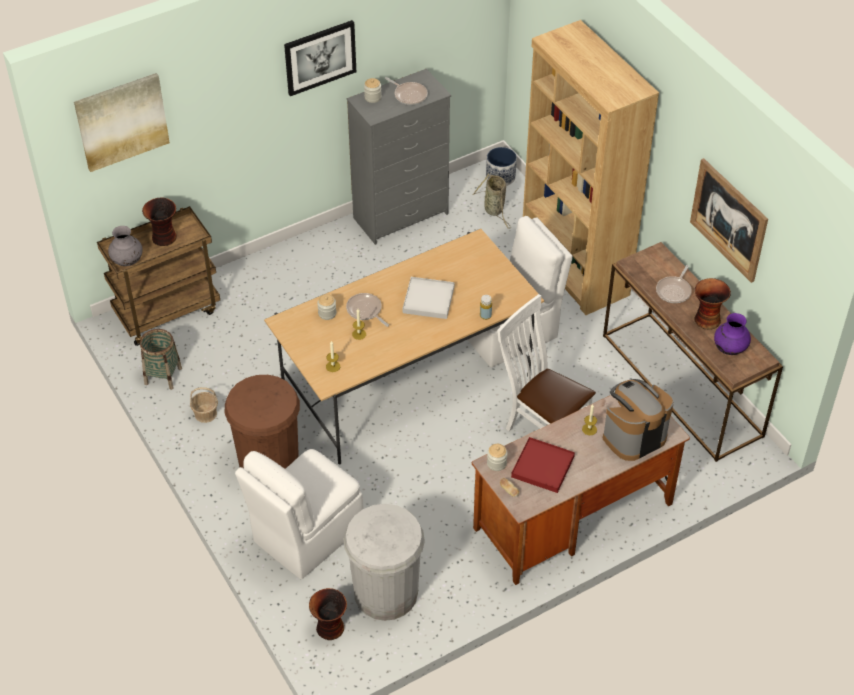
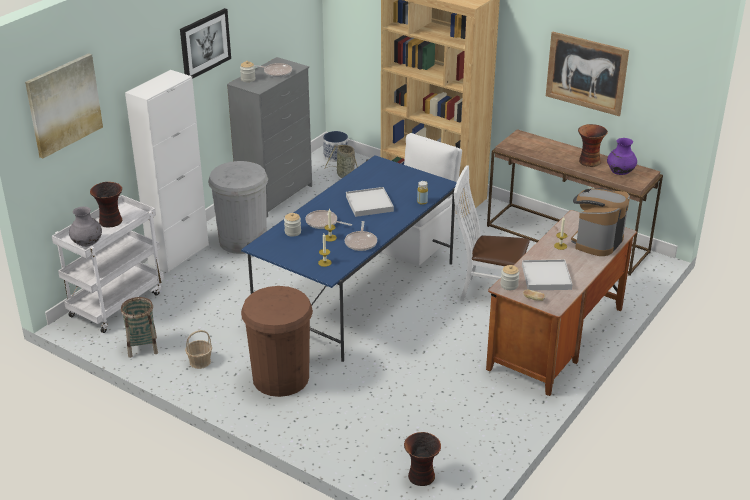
camera: 25 degrees left, 15 degrees down
(167, 311) = (117, 303): brown cart -> white cart
(259, 267) = (179, 254): none -> white cabinet
(306, 535) = (350, 418): white chair -> none
(386, 593) = (449, 436): white trash can -> white trash can (243, 240)
(406, 378) = (356, 291): beige dining table -> blue dining table
(543, 467) = (546, 277): red tray -> white tray
(674, 291) = (551, 152): frying pan -> frying pan (361, 242)

